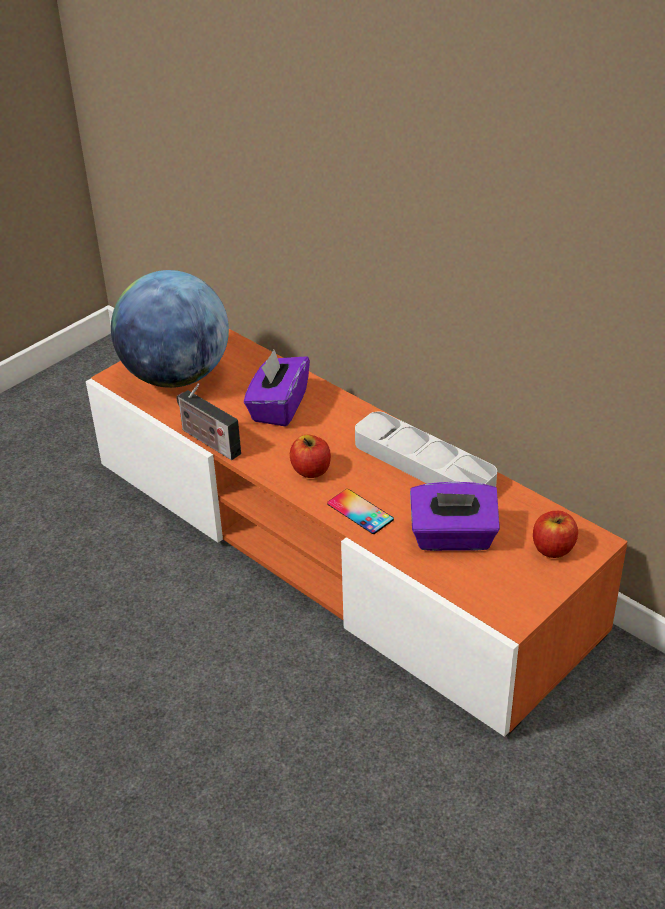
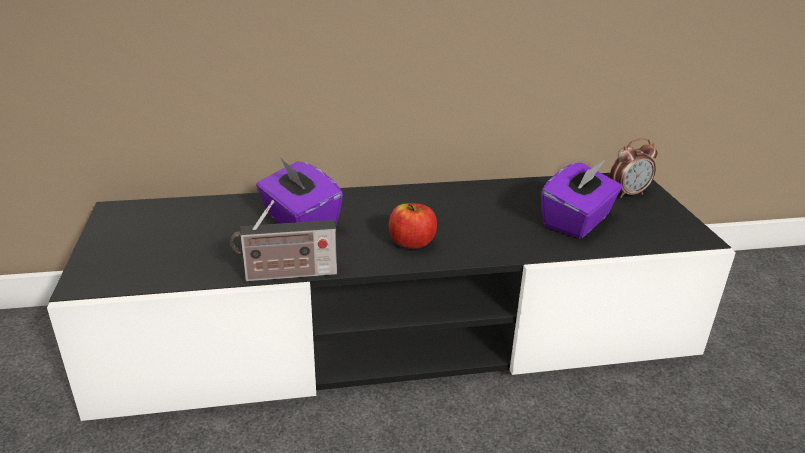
camera: 55 degrees left, 10 degrees down
(176, 376) = (156, 250): globe -> none
(335, 545) = (399, 333): orange tv stand -> black tv stand
(360, 511) = (498, 244): phone -> none
(423, 464) = (472, 197): grey tray -> none
(553, 548) = (628, 194): apple -> alarm clock

